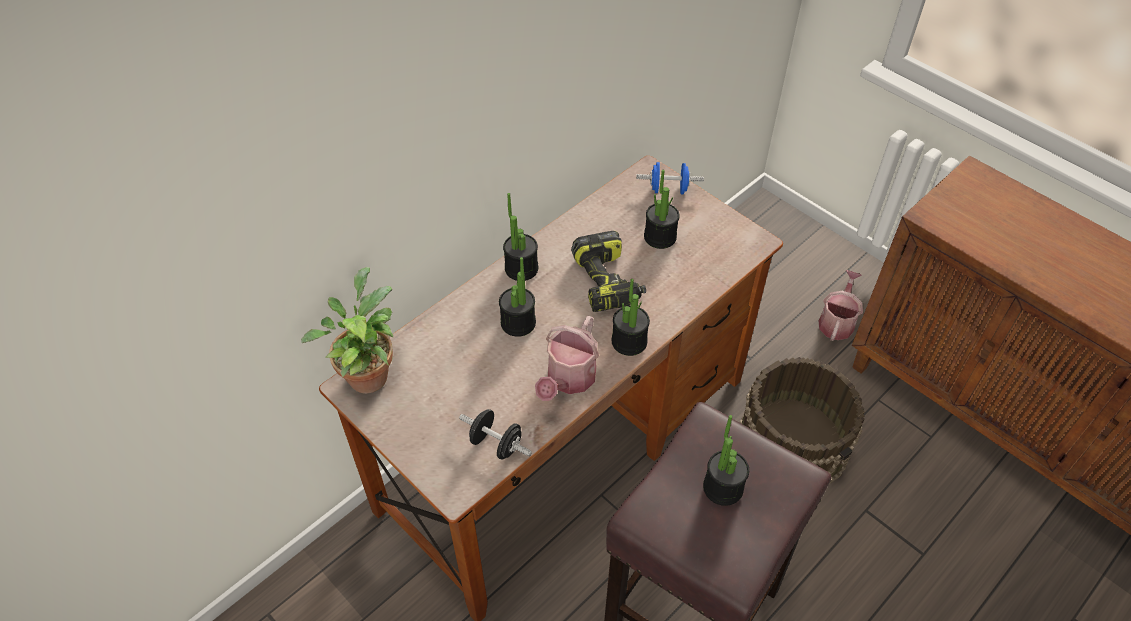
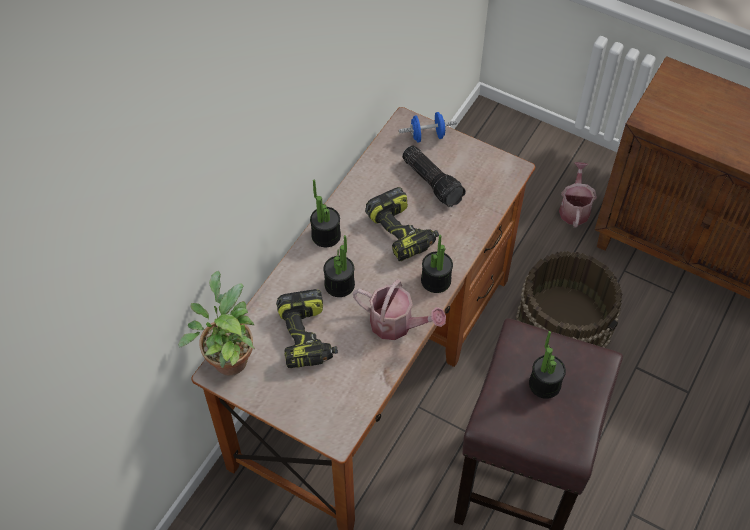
camera: 15 degrees left, 5 degrees up
(462, 371) = (307, 337): none -> power drill
(496, 444) = (356, 392): black dumbbell -> none
(568, 380) = (397, 324): watering can -> watering can turned 75 degrees counterclockwise
(660, 237) = (433, 182): potted plant -> flashlight

